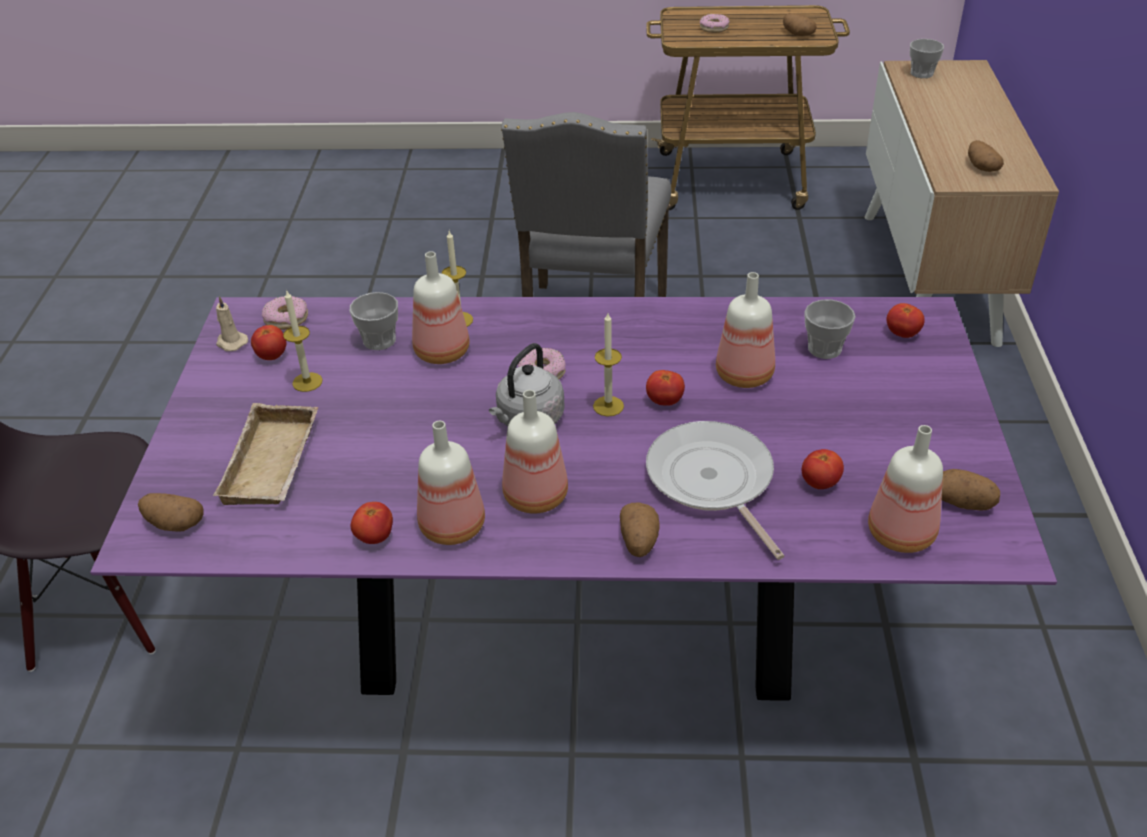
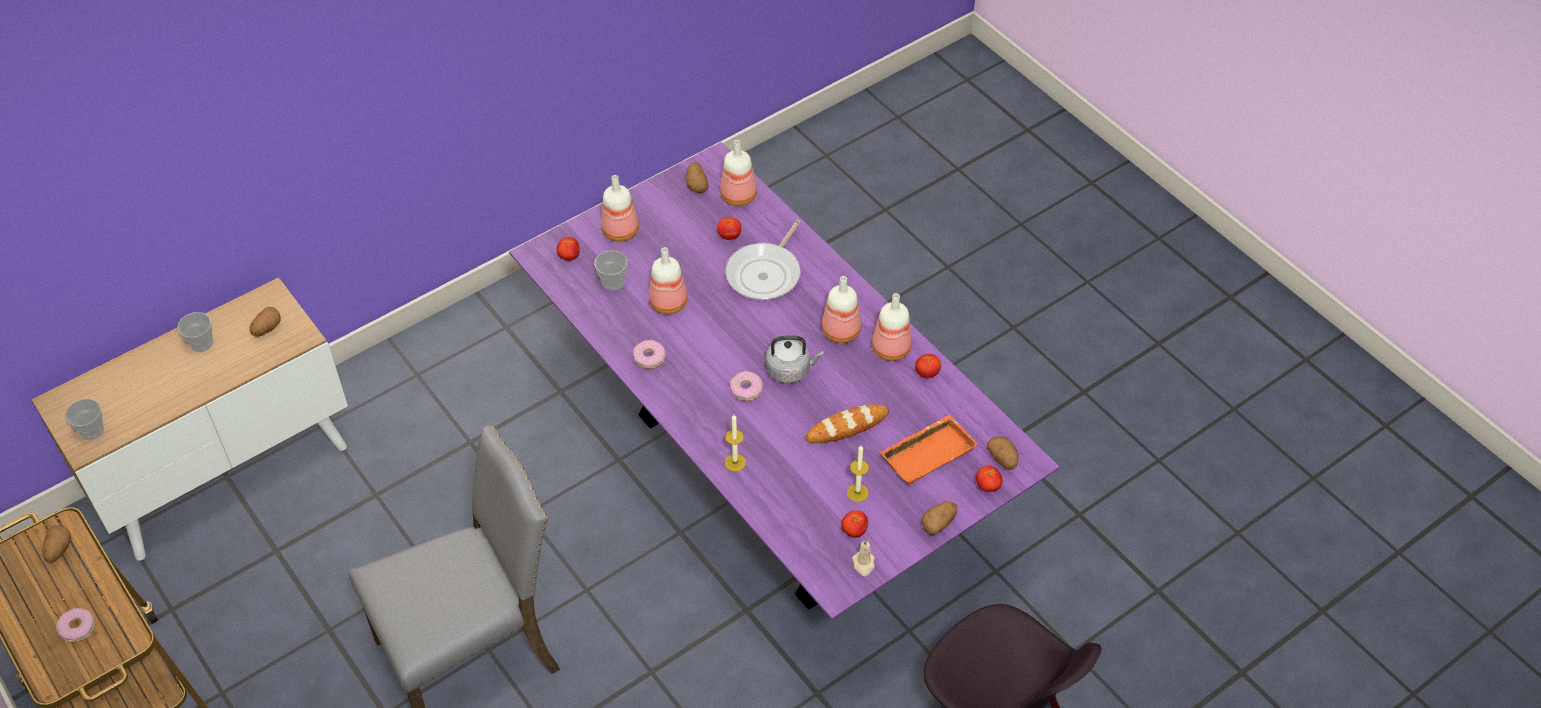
camera: 130 degrees left, 10 degrees up
(274, 464) = (927, 452): beige tray -> orange tray
(286, 319) = (816, 555): donut -> donut (649, 358)
(379, 340) = (790, 488): cup -> cup (201, 343)
(394, 421) = (847, 427): none -> bread
(443, 353) = (772, 447): bottle -> bottle (621, 230)
(608, 406) = (747, 344): candle -> none
(639, 542) = (831, 278): potato -> potato (939, 523)
(664, 401) = (721, 323): tomato -> tomato (987, 486)

